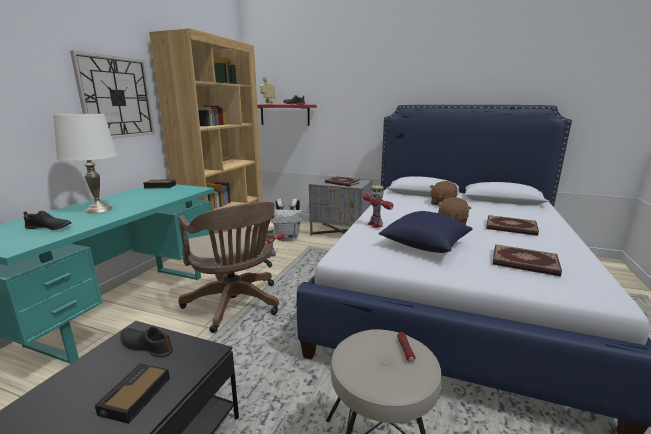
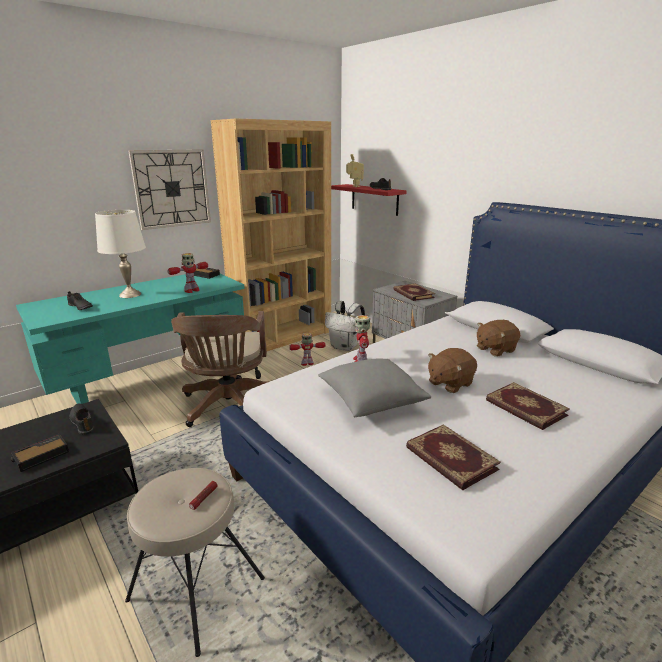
camera: 30 degrees right, 5 degrees up
(168, 198) = (191, 290): none -> toy robot
(424, 245) = (371, 401): blue pillow -> grey pillow

